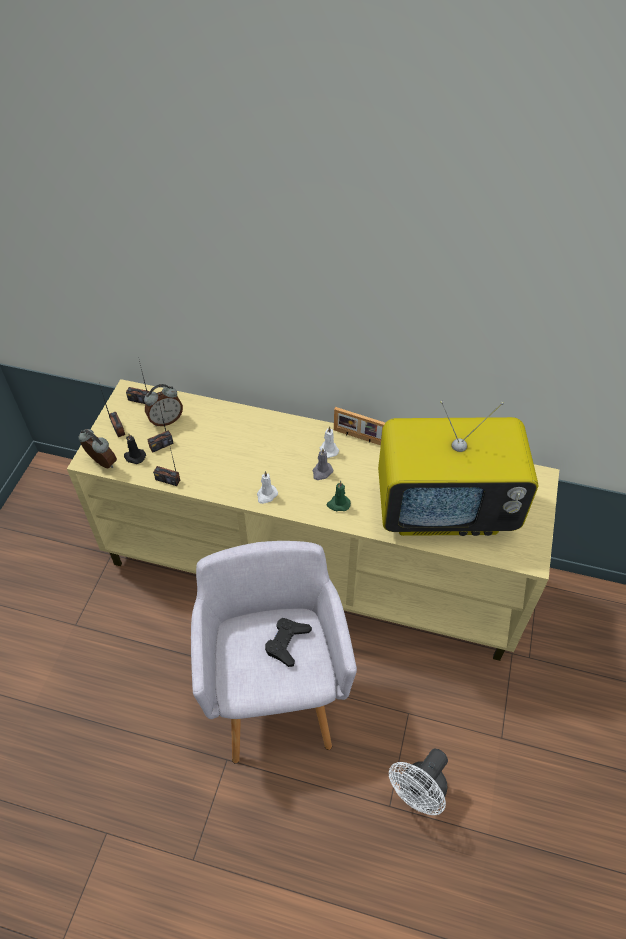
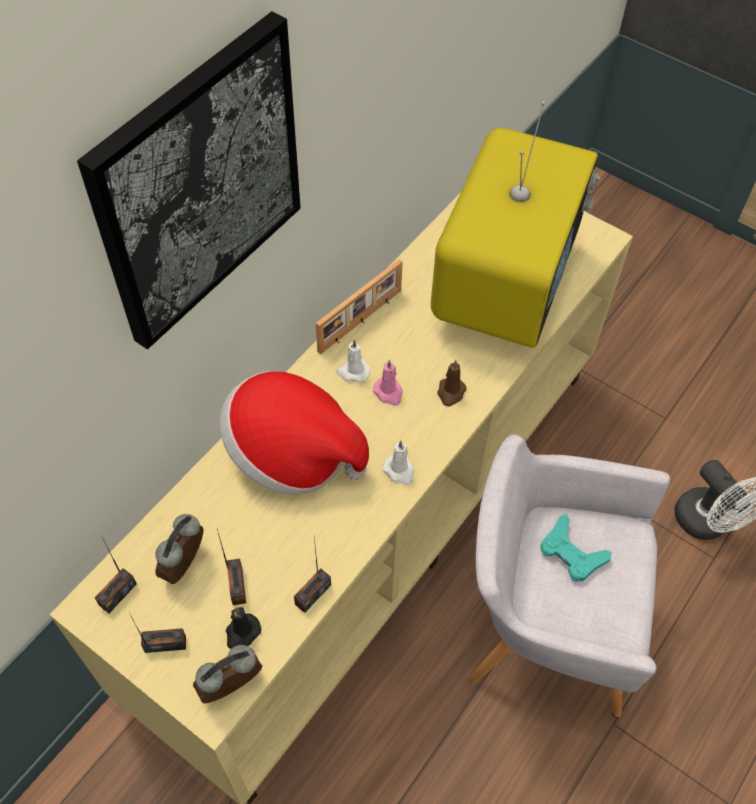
camera: 70 degrees left, 5 degrees up
(166, 420) = (186, 565): alarm clock -> alarm clock turned 150 degrees counterclockwise
(256, 440) = (292, 453): none -> hat
(271, 245) = (199, 184): none -> picture
(287, 642) = (571, 553): black game controller -> turquoise game controller
(322, 472) = (389, 392): grey candle -> pink candle
(338, 504) = (450, 393): green candle -> brown candle

